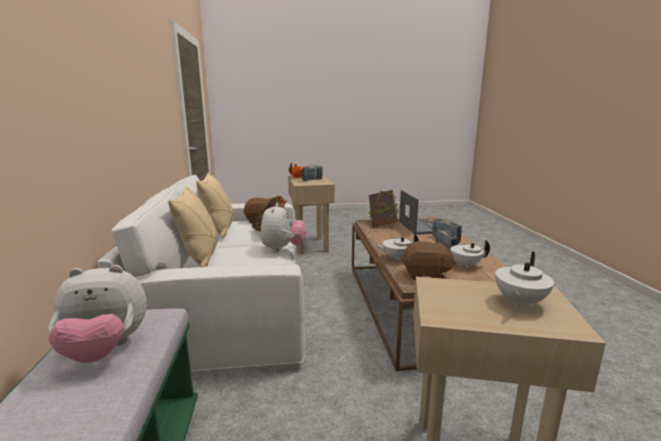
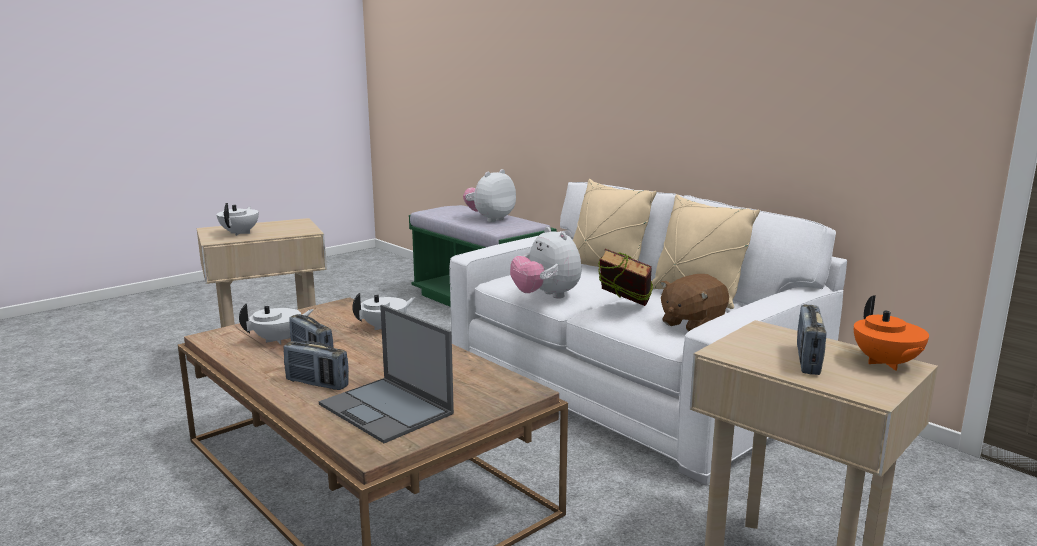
camera: 145 degrees right, 0 degrees up
(382, 224) = (483, 394): book -> none
(426, 275) = (331, 316): brown plush toy -> none

